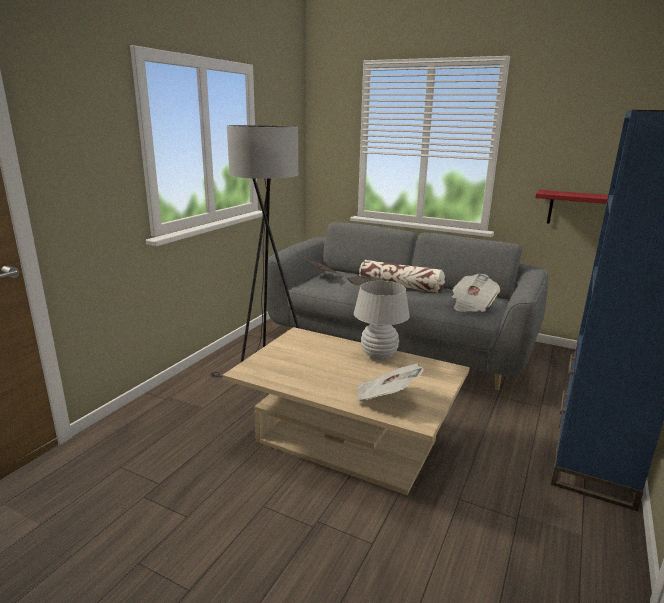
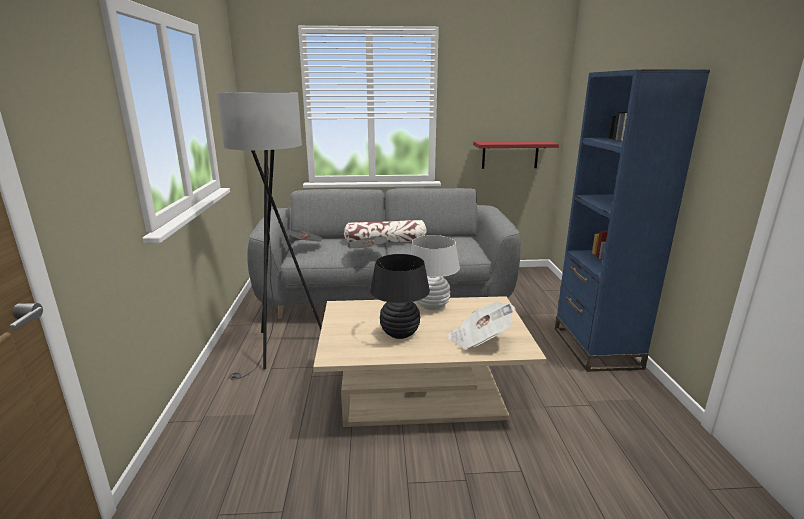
camera: 30 degrees left, 0 degrees up
(320, 370) = (400, 333): none -> black table lamp
(472, 305) = (459, 246): newspaper -> none

